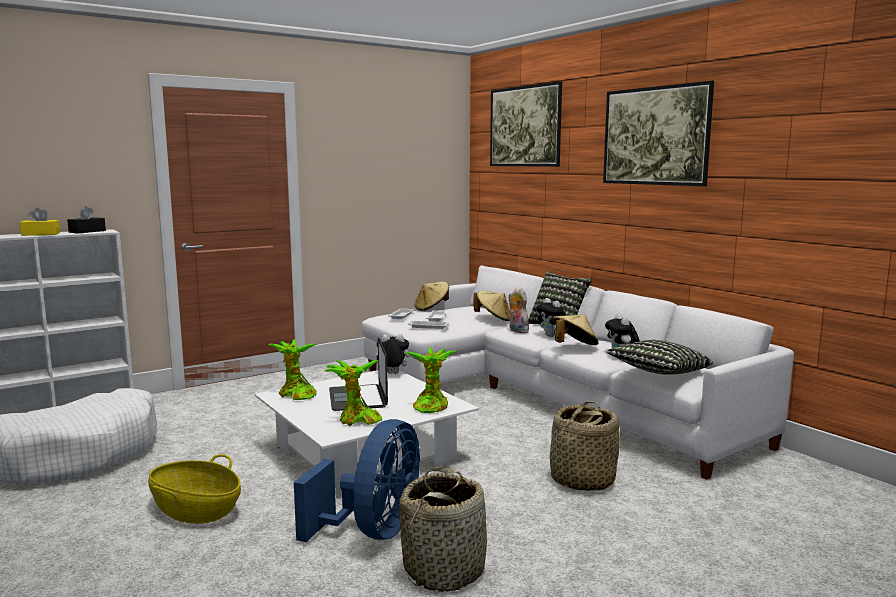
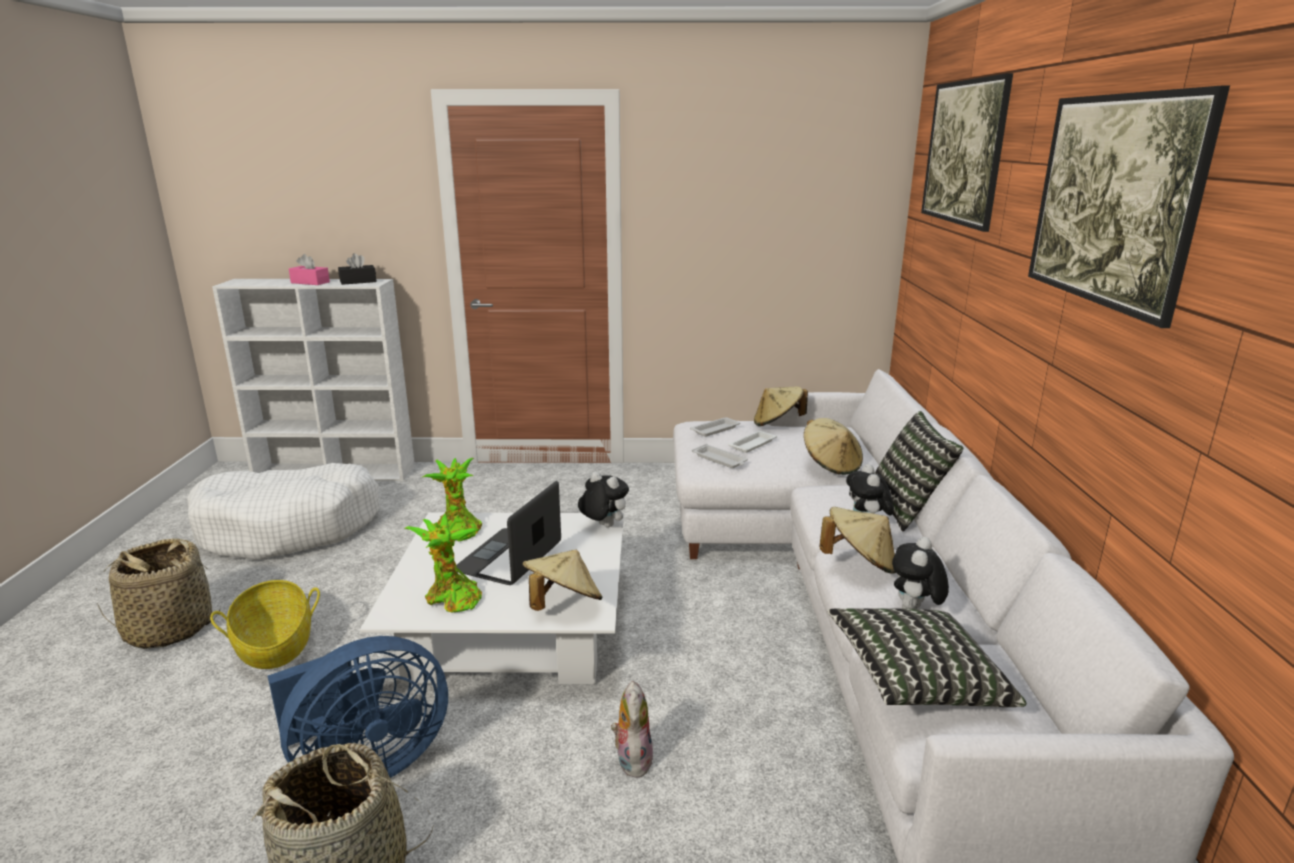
camera: 35 degrees right, 10 degrees up
(40, 234) = (310, 282): yellow tissue box -> pink tissue box
(431, 406) = (562, 604): potted plant -> beige hat
(517, 331) = (829, 500): plush toy -> plush toy (632, 759)
(581, 480) = (706, 807): basket -> basket (169, 629)

